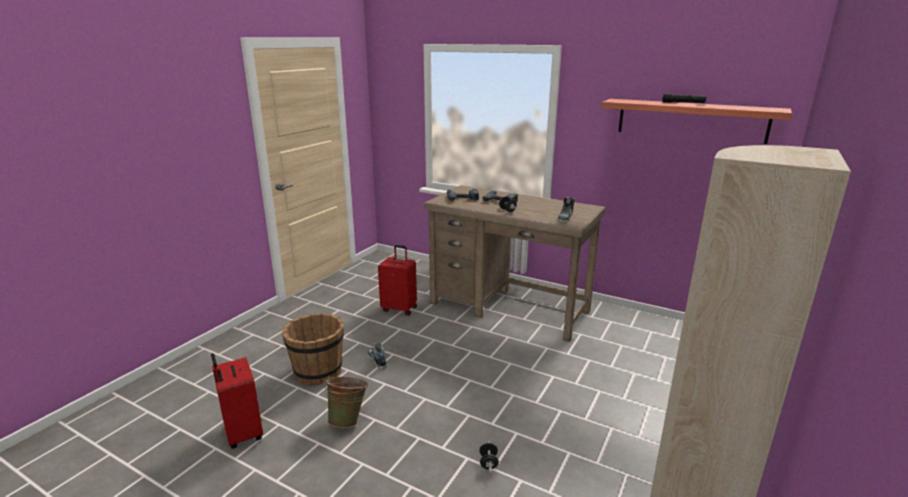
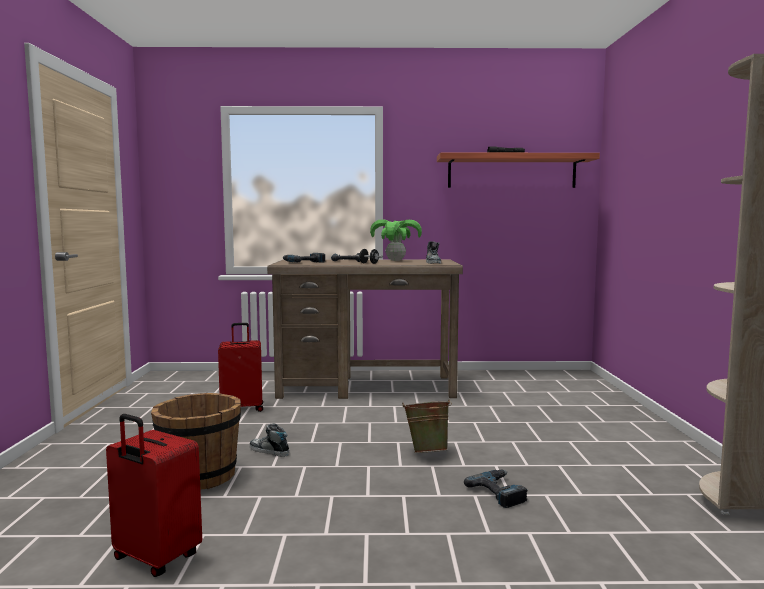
camera: 30 degrees left, 15 degrees down
(348, 419) = (298, 504): green bucket -> green bucket (427, 452)
(488, 463) = (500, 492): black dumbbell -> power drill
(546, 203) = (395, 260): none -> potted plant

